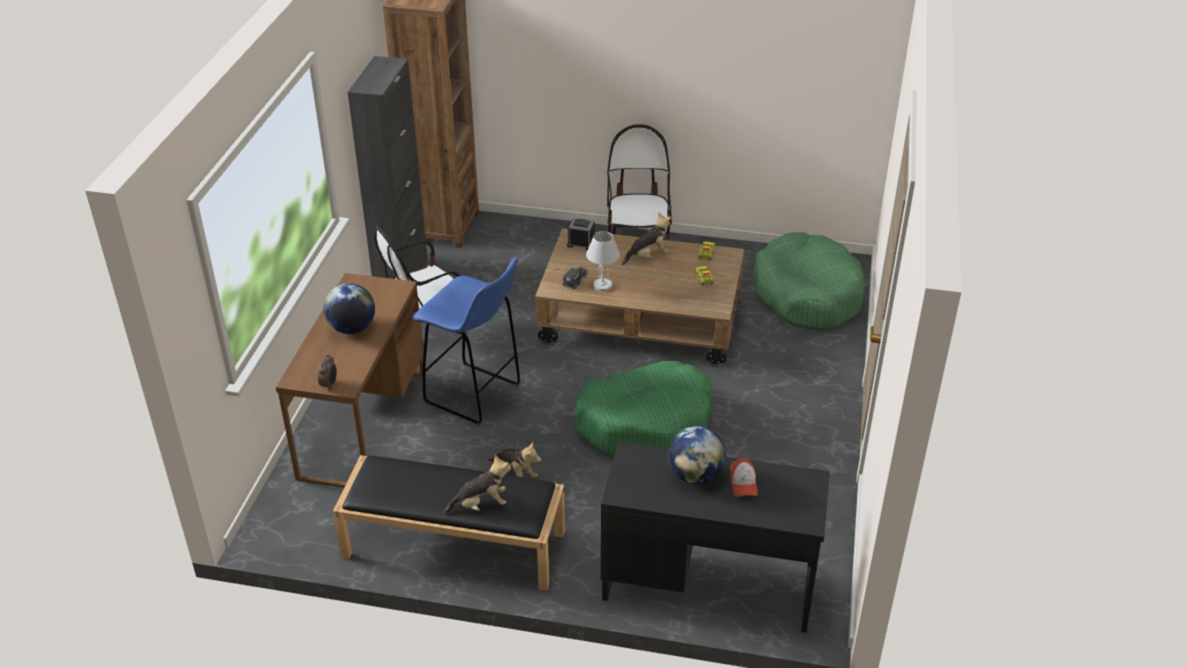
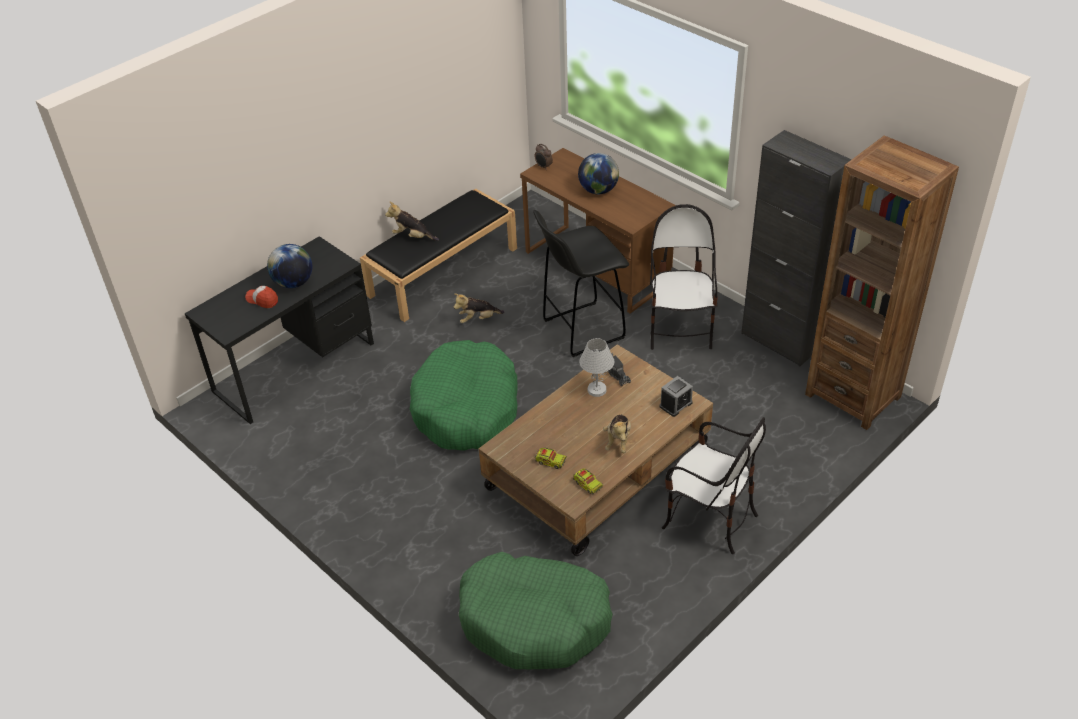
camera: 125 degrees right, 5 degrees up
(475, 395) = (581, 330): blue stool -> black stool
(481, 505) = (412, 237): plush toy -> plush toy turned 90 degrees clockwise

